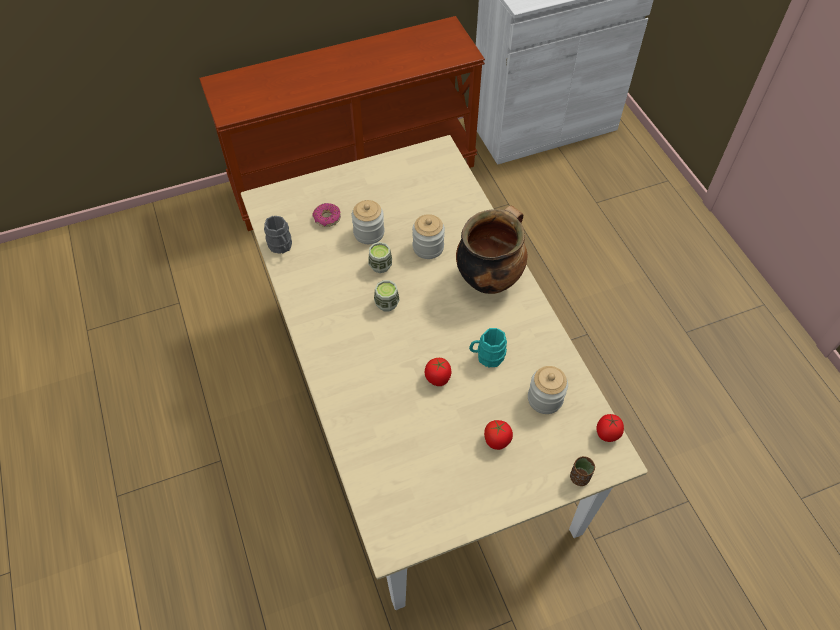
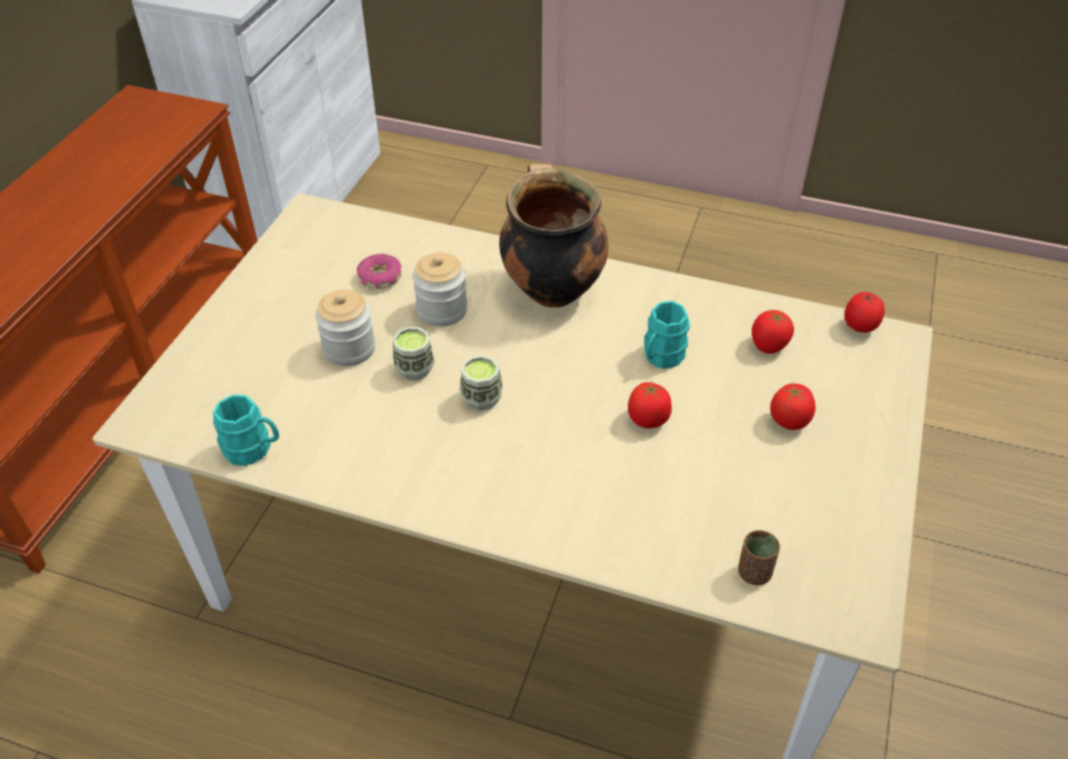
camera: 50 degrees left, 10 degrees down
(281, 247) = (253, 449): grey mug -> turquoise mug
(327, 218) = (270, 374): donut -> donut (380, 278)
(545, 399) = (768, 346): jar -> tomato
(579, 477) = (898, 382): brown cup -> brown cup (754, 573)

